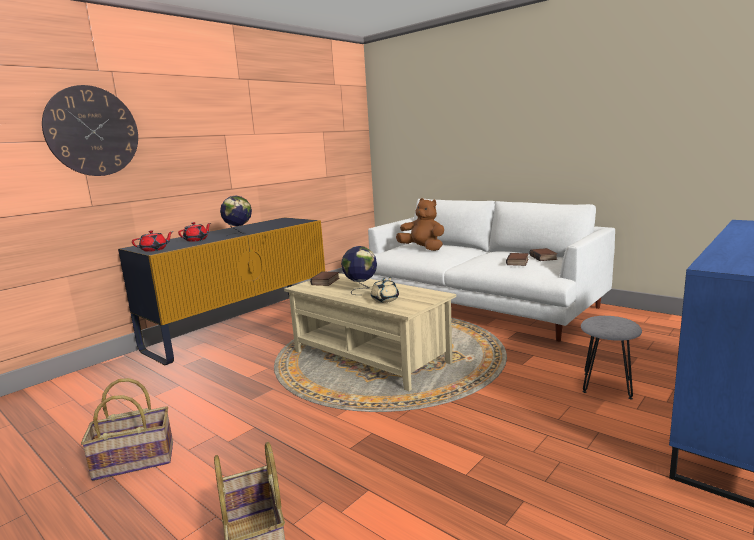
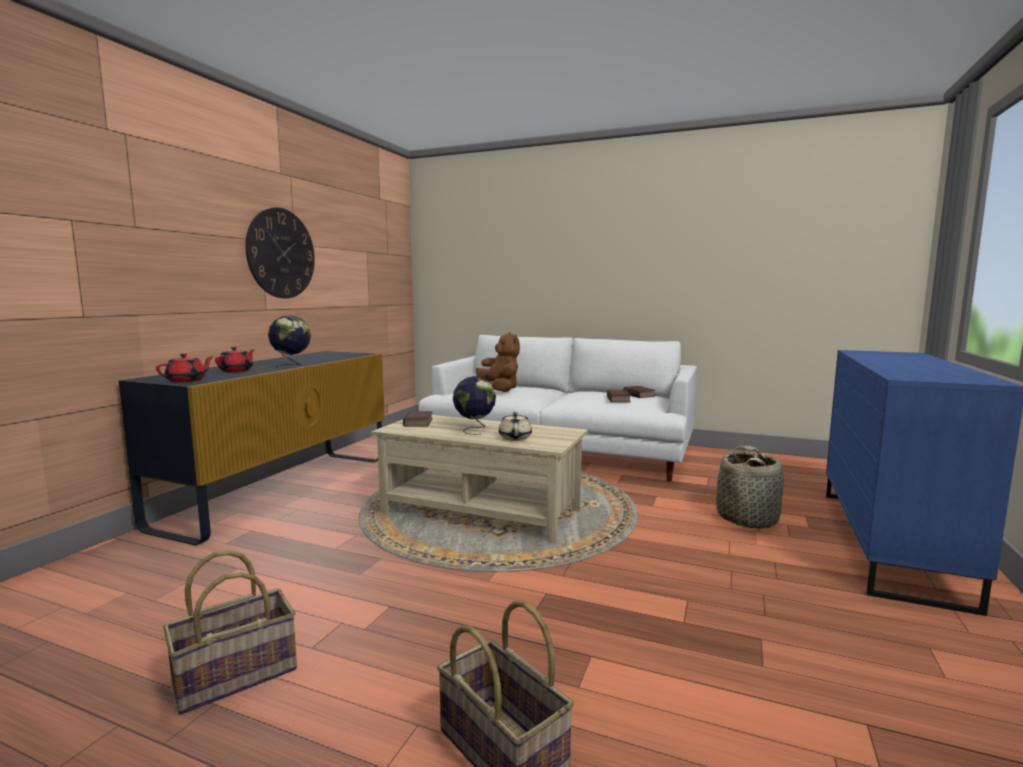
camera: 20 degrees left, 5 degrees down
(92, 131) = (93, 211): wall clock -> wall clock (281, 253)
(423, 249) = (500, 389): brown plush toy -> brown plush toy turned 45 degrees clockwise
(607, 385) = (747, 518): grey stool -> basket

